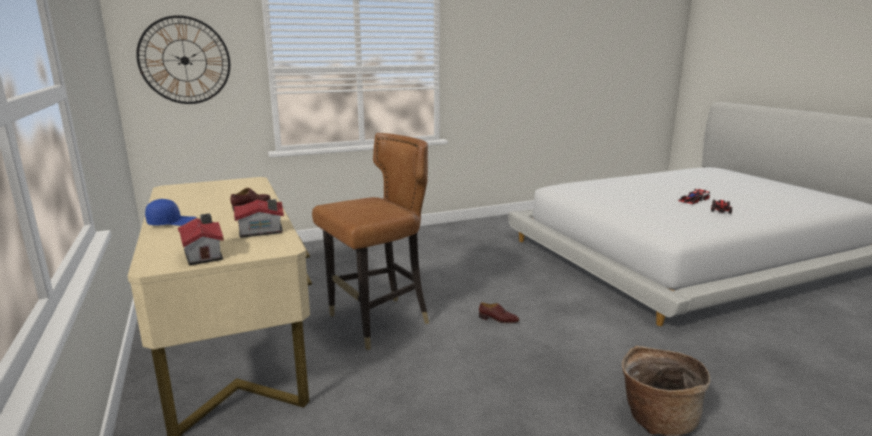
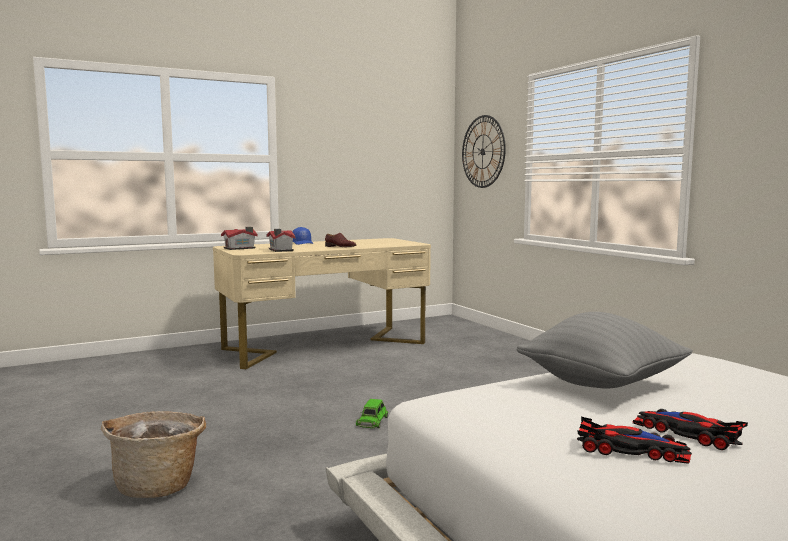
camera: 85 degrees right, 10 degrees down
(378, 322) = (361, 378): brown chair -> none
(498, 319) = (372, 421): brown shoe -> green toy car
(634, 203) = (601, 384): none -> grey pillow

